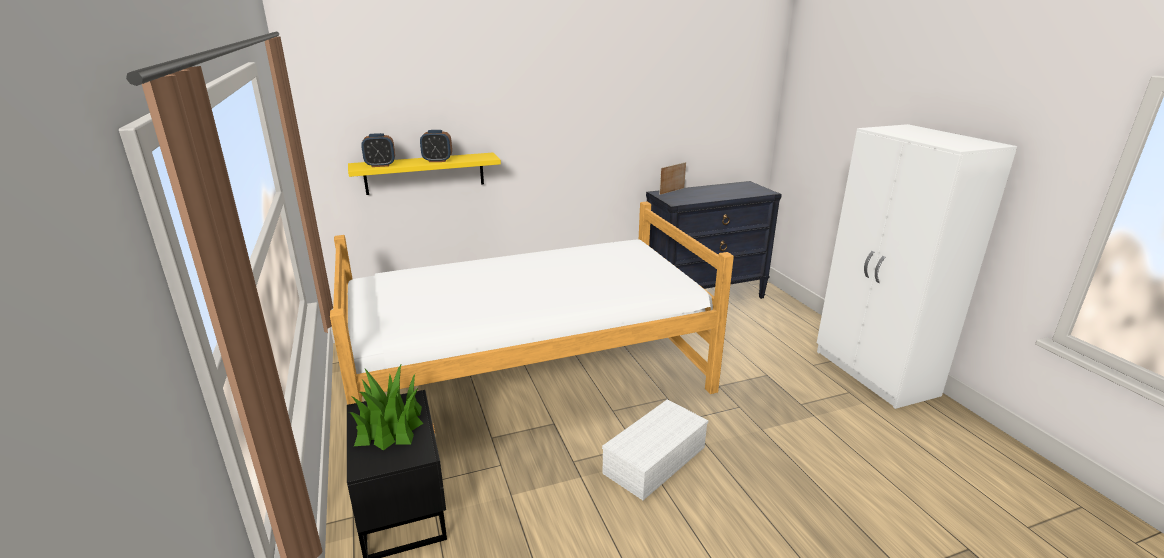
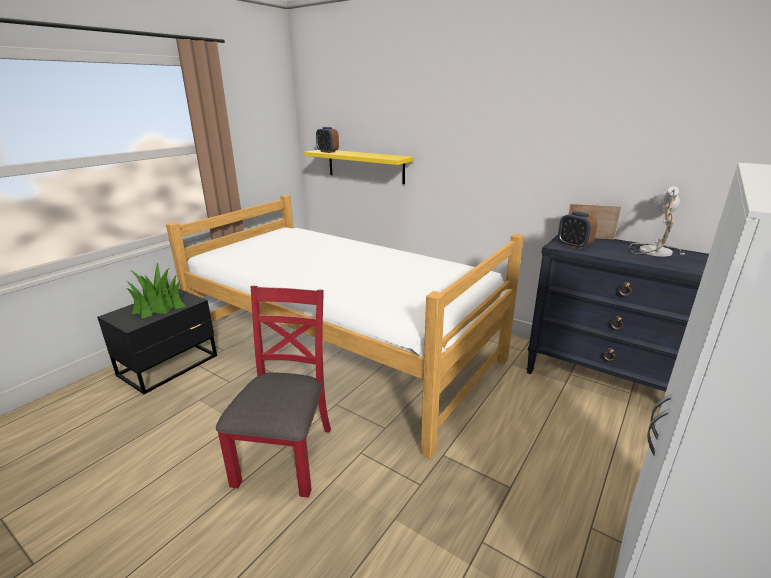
camera: 55 degrees right, 0 degrees up
(437, 160) = (362, 154): alarm clock -> alarm clock (574, 245)
(655, 458) = (286, 454): white storage box -> red chair
(715, 189) = (651, 250): none -> table lamp

